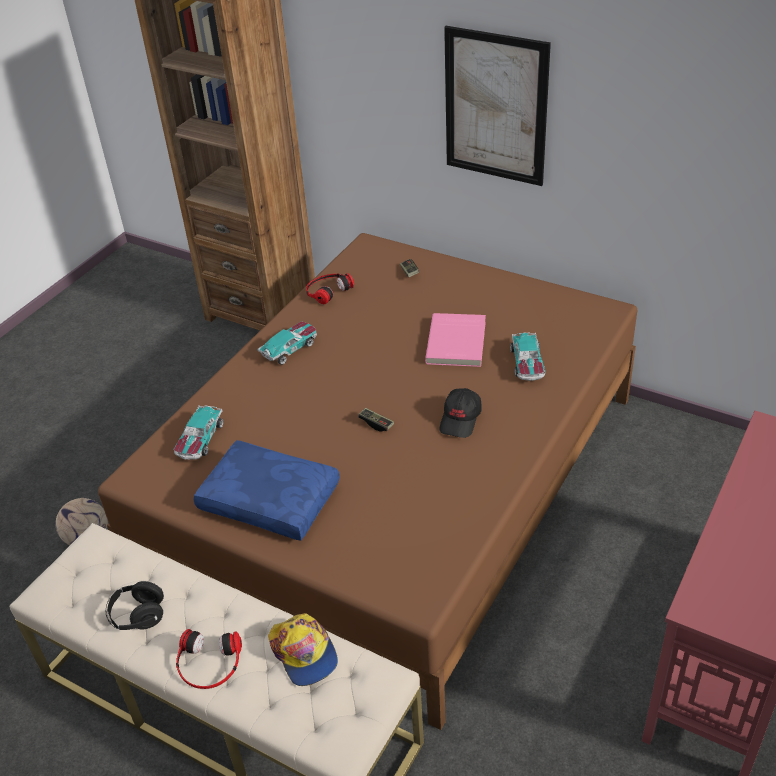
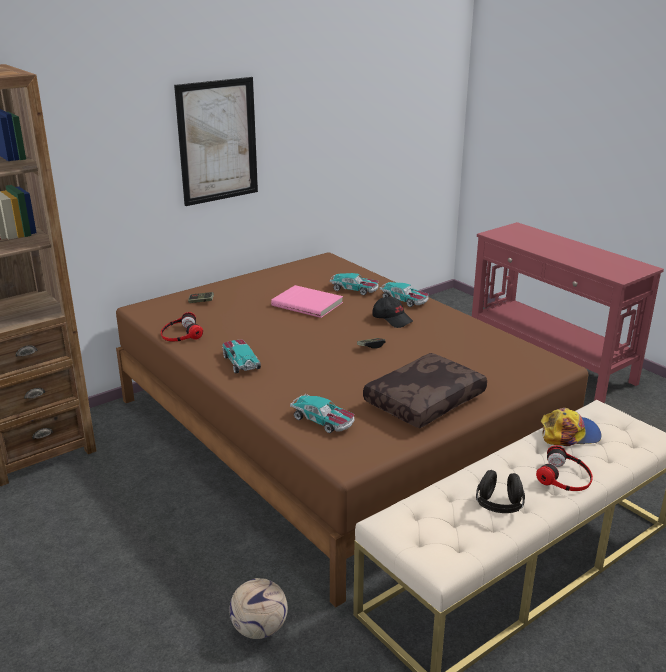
camera: 70 degrees left, 15 degrees down
(271, 499) = (424, 400): blue pillow -> brown pillow
(526, 413) = (404, 300): none -> toy car

